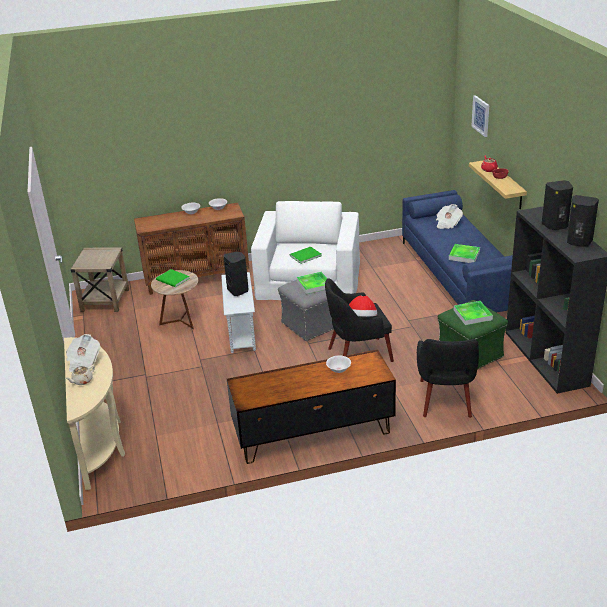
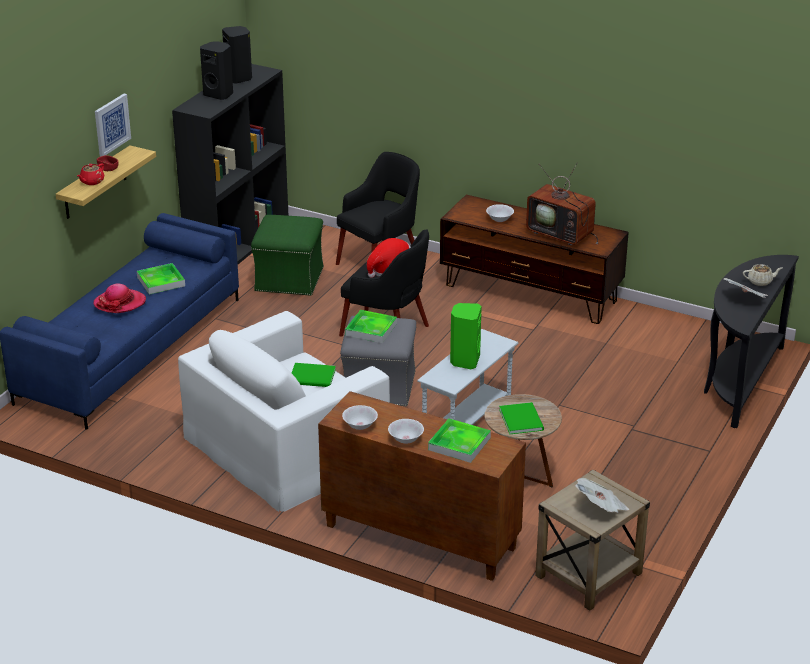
camera: 140 degrees left, 0 degrees up
(101, 442) = (739, 381): beige console table -> black console table
(238, 290) = (464, 361): black speaker -> green speaker
(280, 382) = (562, 234): none -> television
(447, 224) = (84, 326): newspaper -> newspaper (601, 508)
(457, 238) = (120, 303): none -> hat
(472, 315) = (289, 226): tray -> tray (459, 444)
(481, 115) = (25, 154): picture -> picture (111, 124)

